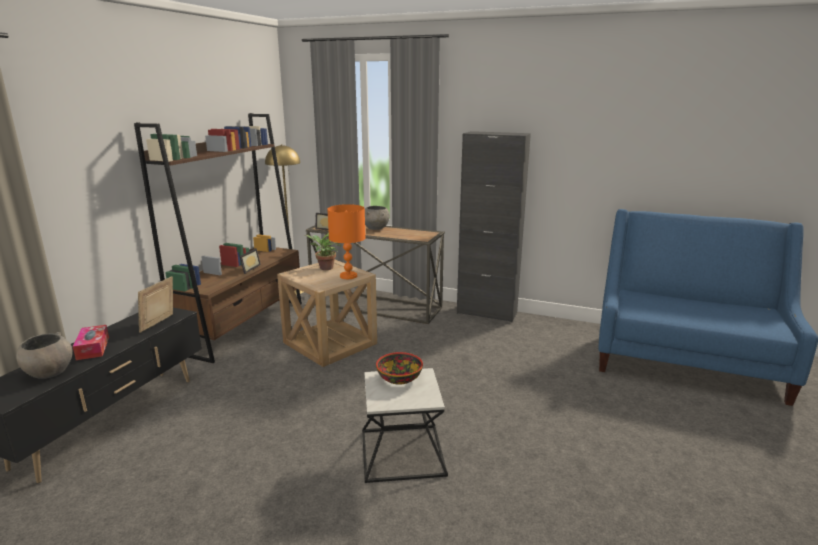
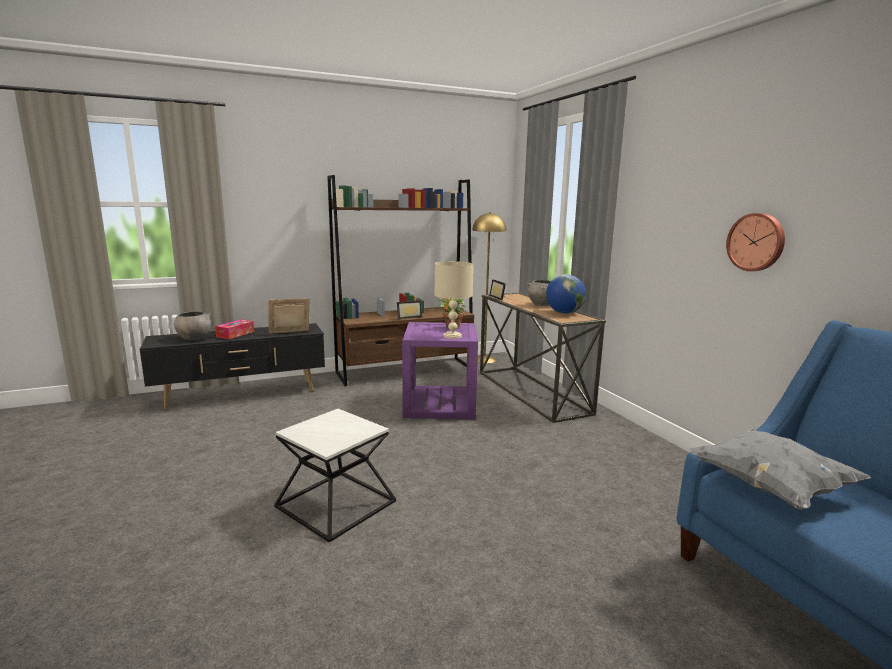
camera: 45 degrees right, 5 degrees down
(330, 343) = (440, 404): beige side table -> purple side table
(349, 276) = (453, 336): orange table lamp -> beige table lamp
(400, 378) = (347, 423): bowl -> none
(407, 232) = (564, 313): none -> globe
(487, 313) = (640, 437): black cabinet -> none
(560, 164) = (756, 242): none -> wall clock
(648, 311) = (768, 487): none -> grey pillow

